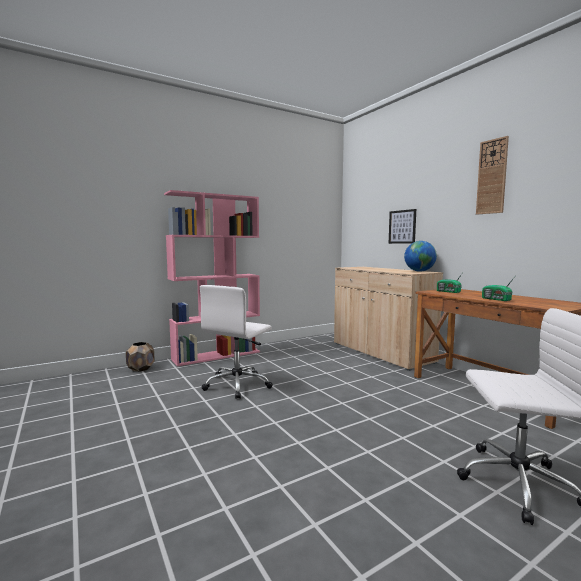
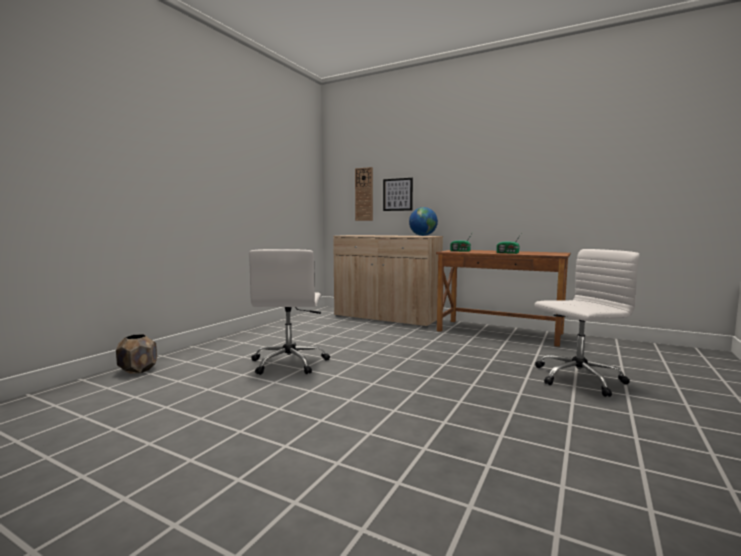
camera: 30 degrees left, 0 degrees up
(217, 355) = (221, 343): pink bookcase -> none
(492, 177) = (484, 152): wall clock -> wall clock (364, 194)

